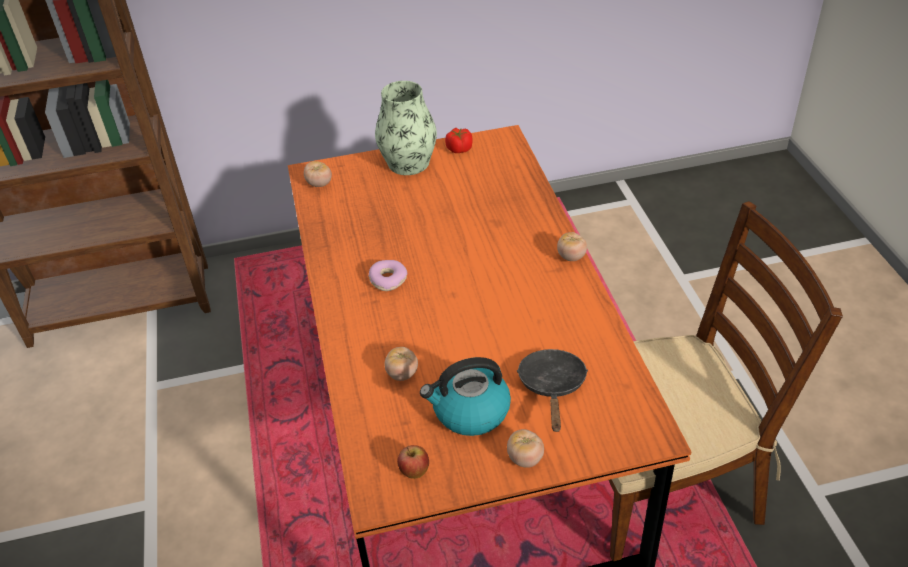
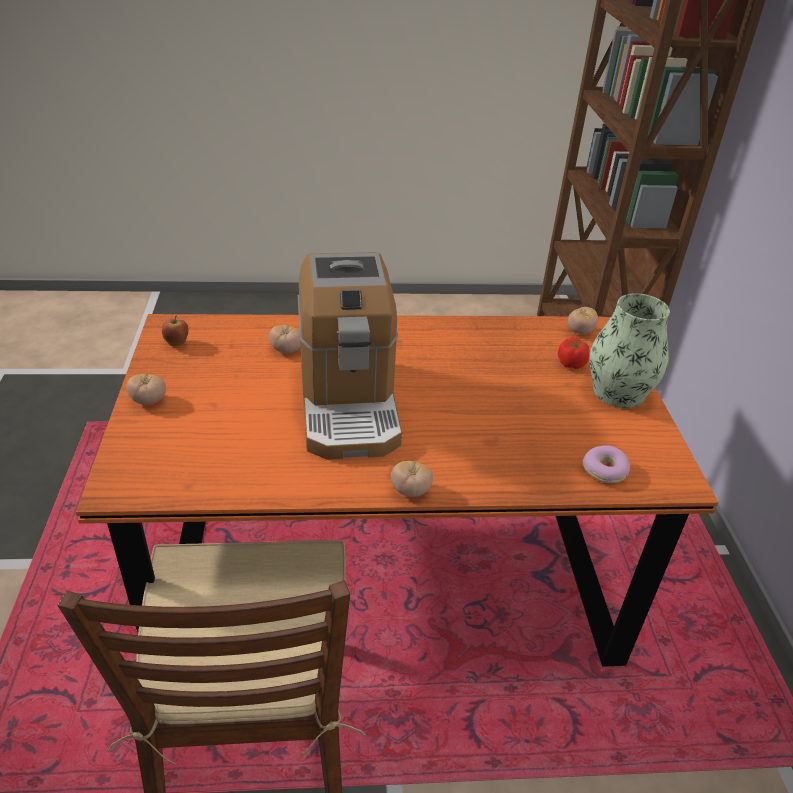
camera: 95 degrees right, 5 degrees down
(388, 279) = (414, 356): donut -> donut (605, 470)
(459, 149) = (649, 435): tomato -> tomato (571, 363)
(470, 412) = (220, 379): kettle -> none
(476, 310) = (348, 403): none -> coffee machine
(552, 387) = (218, 433): black frying pan -> none

